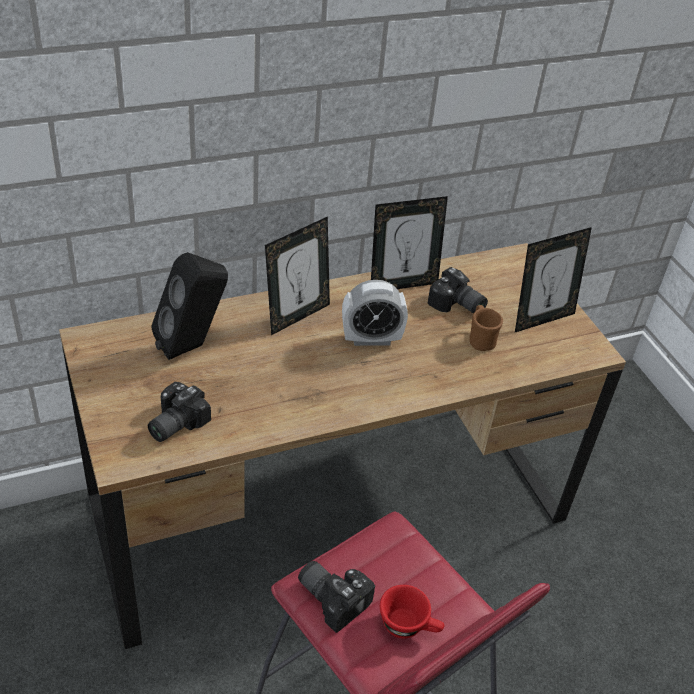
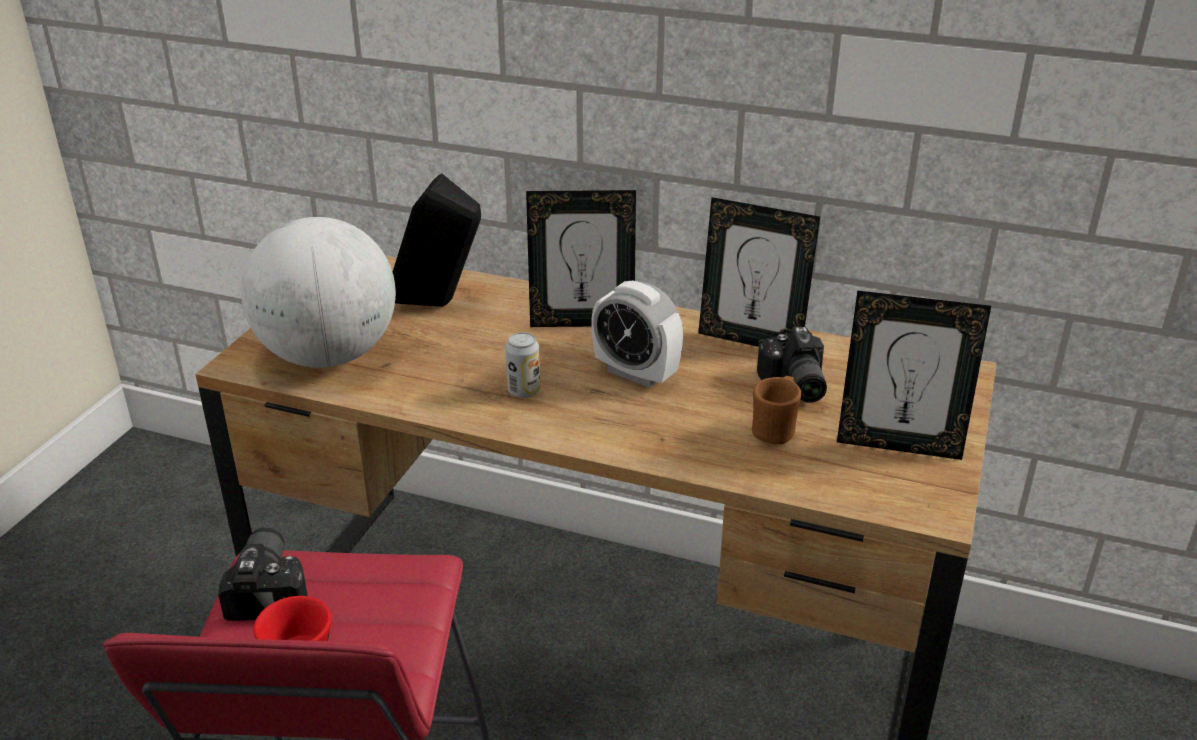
camera: 45 degrees right, 10 degrees down
(173, 423) = (329, 356): camera -> globe
(326, 384) = (524, 391): none -> can

